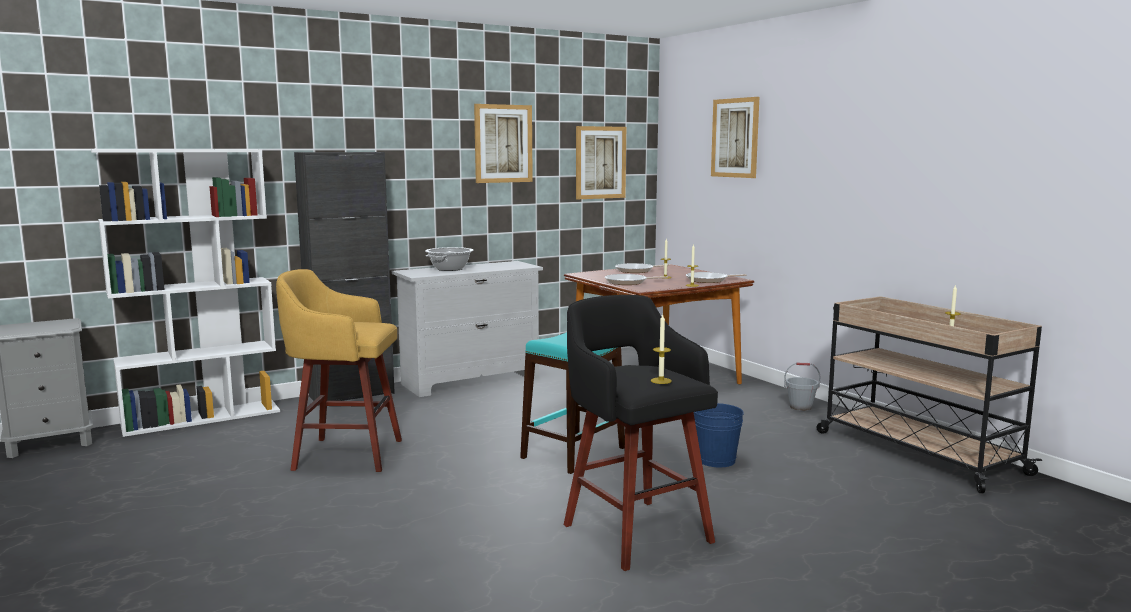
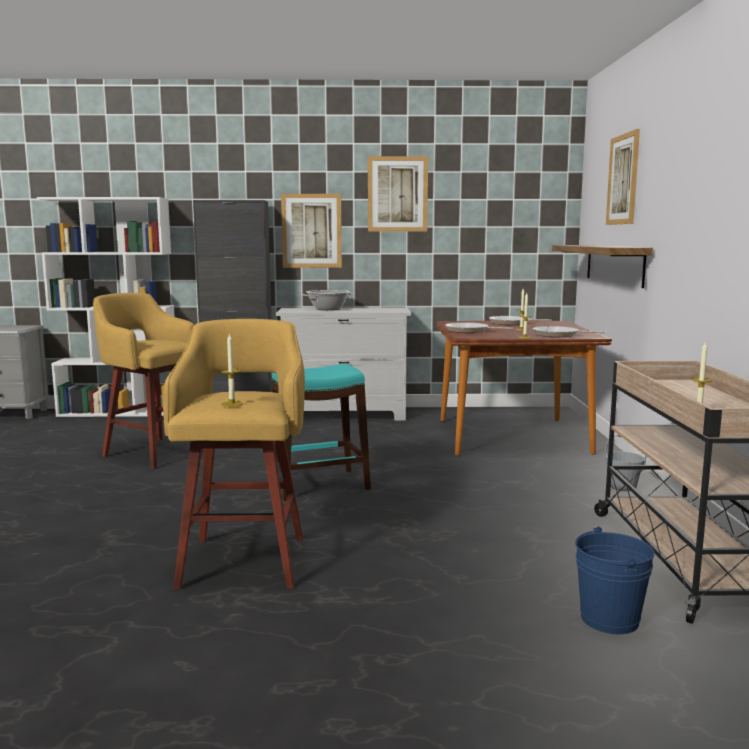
camera: 30 degrees right, 0 degrees up
(600, 162) = (507, 213): picture -> picture (311, 231)
(634, 531) = (244, 559): black stool -> yellow stool
(716, 460) = (435, 517): blue bucket -> blue bucket (609, 619)
(726, 212) = (614, 264): none -> shelf

